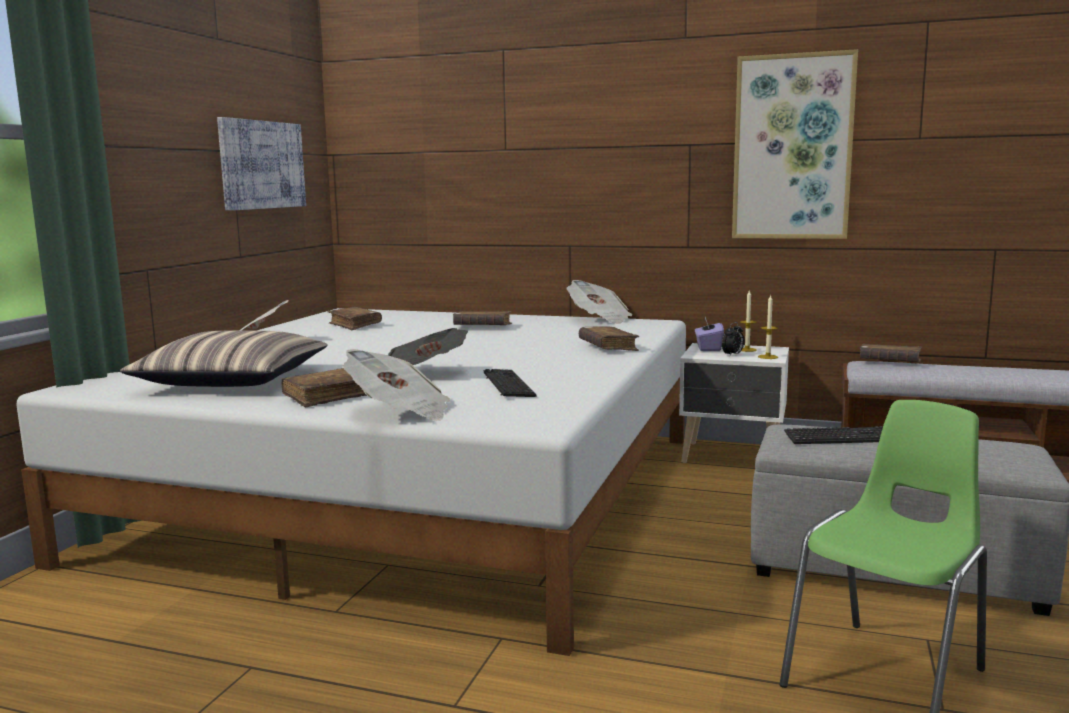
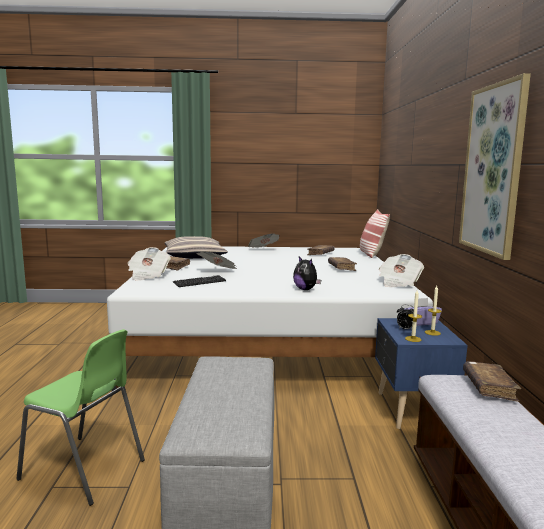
camera: 70 degrees right, 0 degrees up
(262, 165) = (317, 170): picture -> none
(395, 310) = (371, 254): none -> pillow
(608, 347) = (306, 289): brown book -> plush toy
(733, 457) = (412, 410): white nightstand -> blue nightstand
(841, 438) = (235, 373): keyboard -> none

